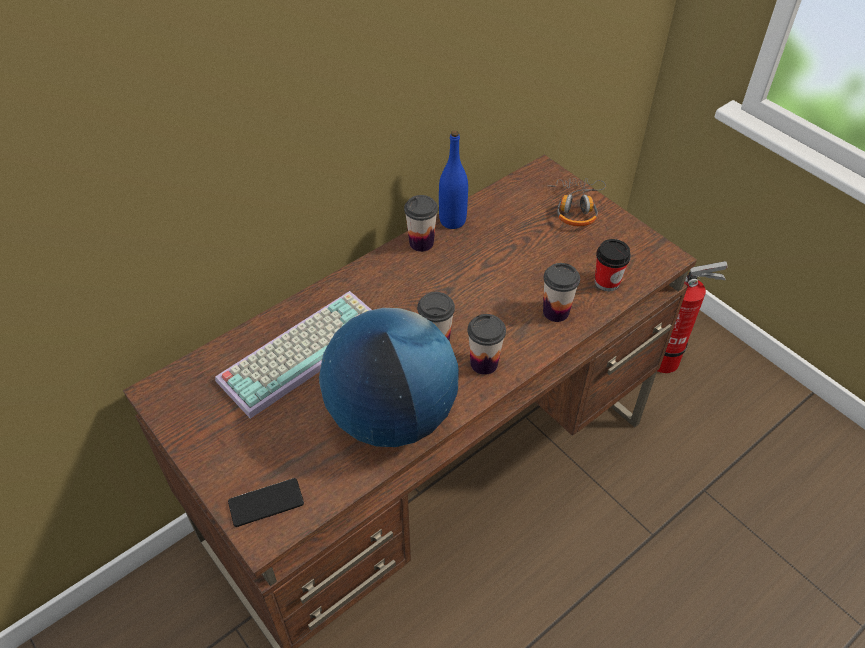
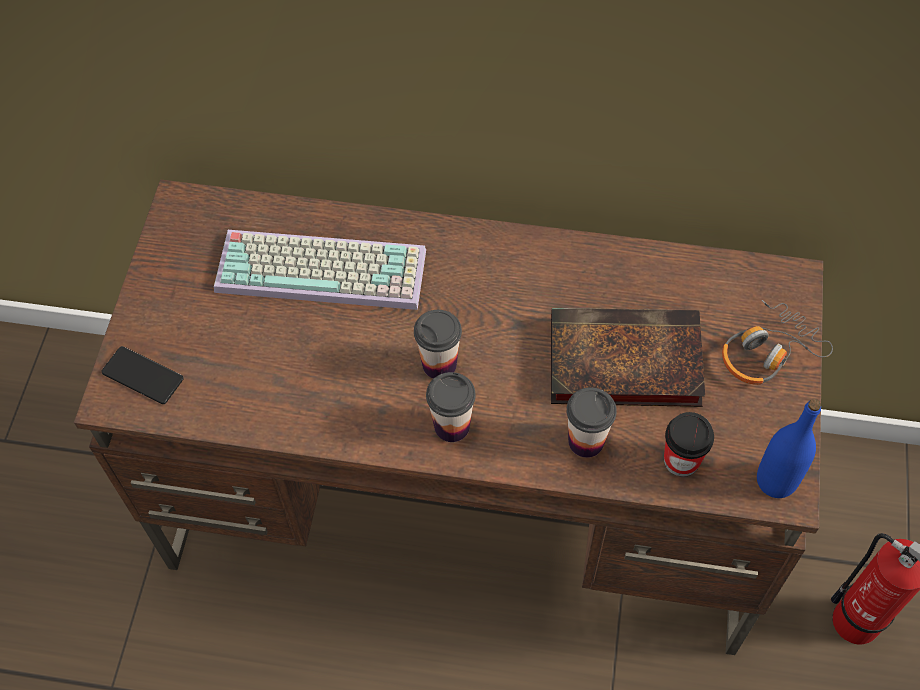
camera: 50 degrees right, 10 degrees up
(391, 416) = (316, 397): globe -> none
(421, 243) = (556, 253): cup -> none
(452, 221) = (617, 255): blue bottle -> blue bottle (776, 481)
(521, 265) = (620, 363): none -> book

